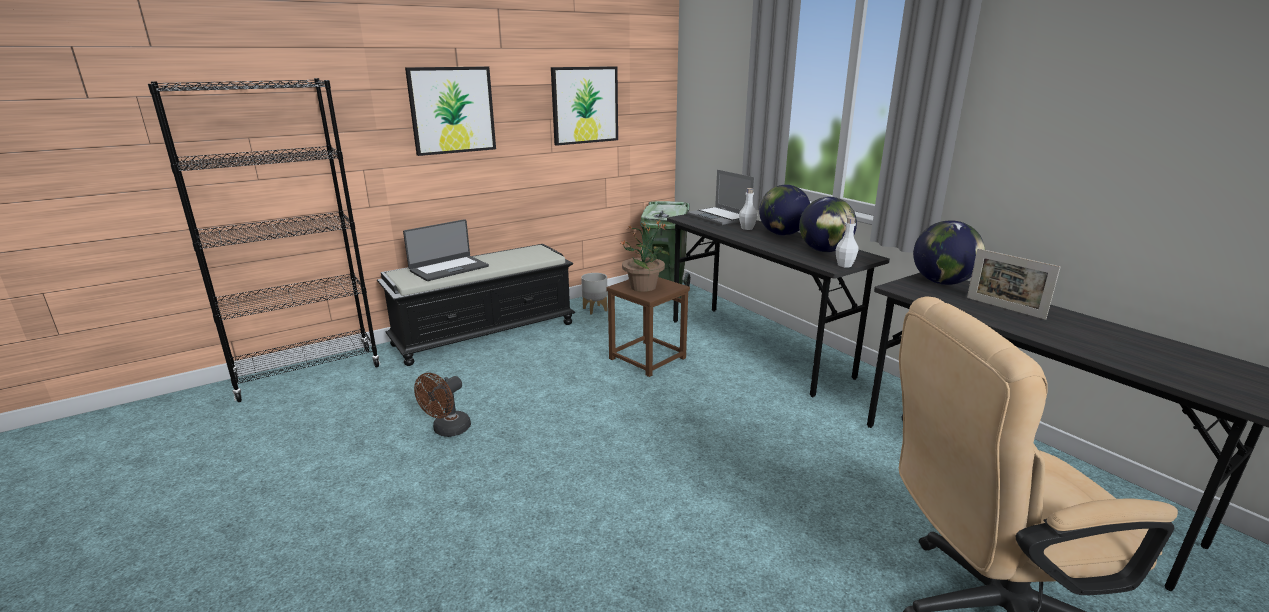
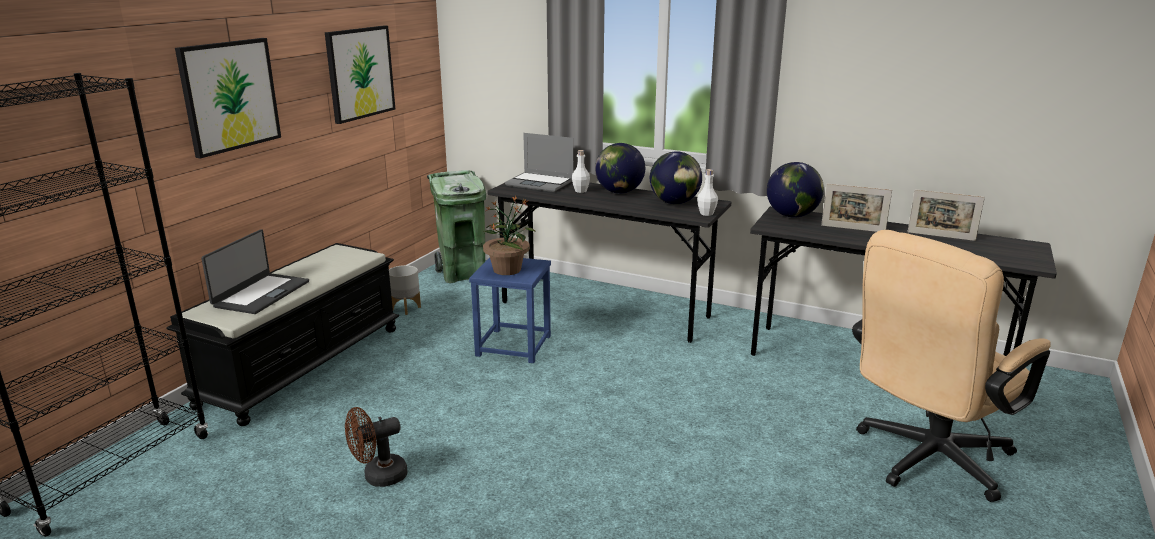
camera: 30 degrees left, 0 degrees up
(447, 430) = (378, 477): brown fan -> brown fan turned 60 degrees clockwise
(647, 358) = (513, 346): brown stool -> blue stool
(1126, 338) = (941, 236): none -> picture frame

